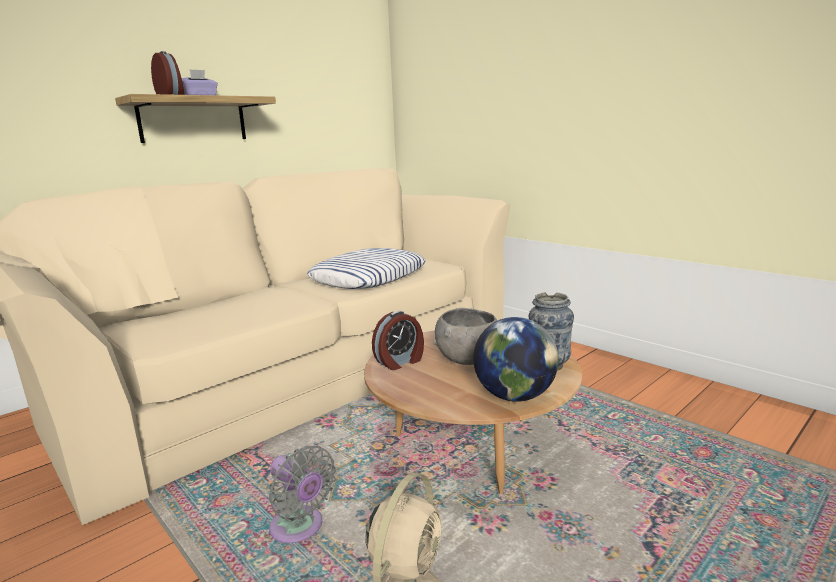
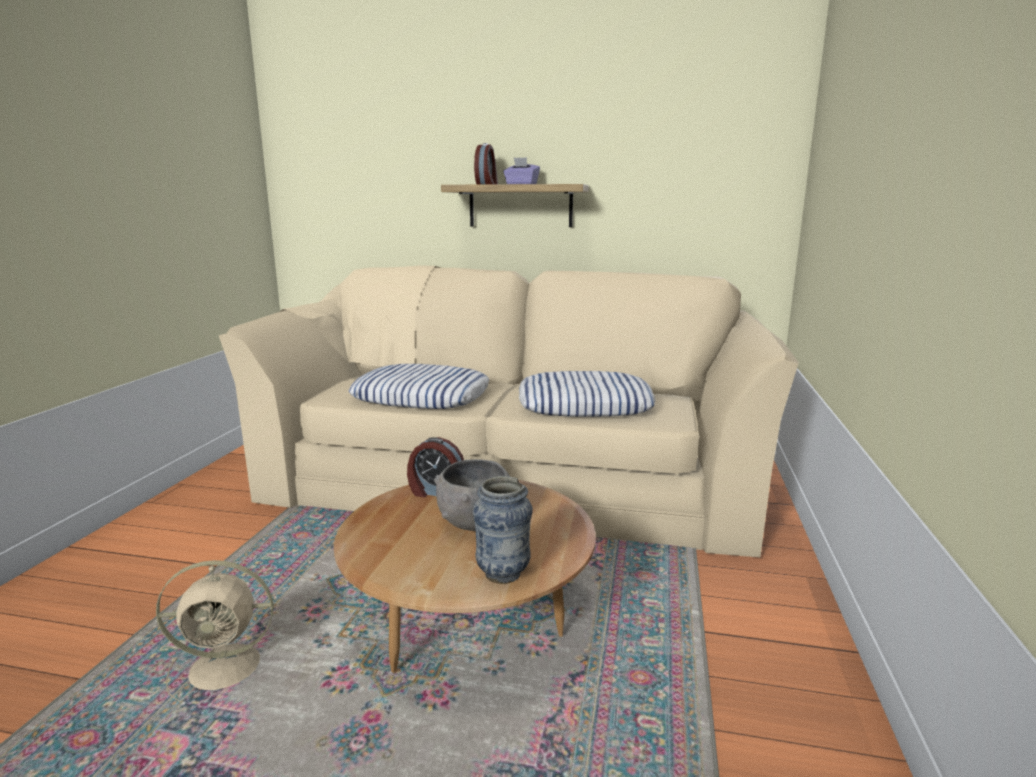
camera: 55 degrees right, 0 degrees up
(241, 313) = (422, 397): none -> pillow
(300, 529) = (286, 581): grey fan -> none
(514, 396) = (401, 571): globe -> none

